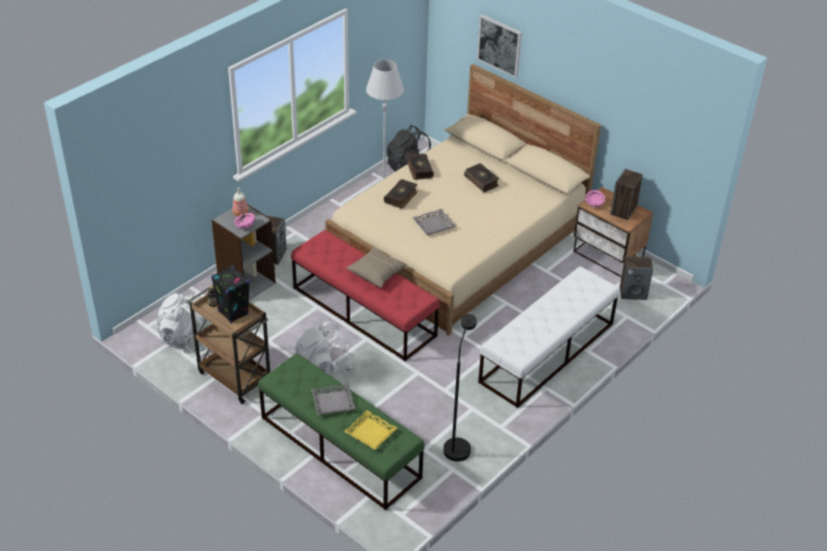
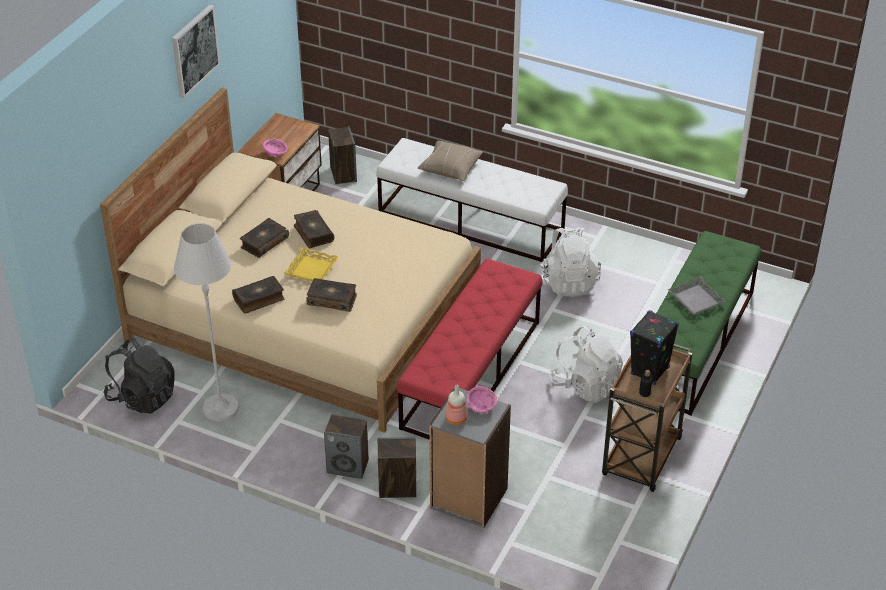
camera: 105 degrees left, 0 degrees up
(186, 338) = (601, 526): white backpack -> white backpack (569, 282)
(371, 433) = (720, 264): yellow tray -> yellow tray (311, 269)
(377, 273) = (466, 313): beige pillow -> beige pillow (450, 168)
(433, 224) = (373, 266): grey tray -> none
(457, 444) = (638, 262): black floor lamp -> none
(483, 204) = (313, 233): none -> book
(500, 45) = (112, 142): picture -> picture (194, 50)
(623, 211) = (281, 132): speaker -> speaker (348, 466)

